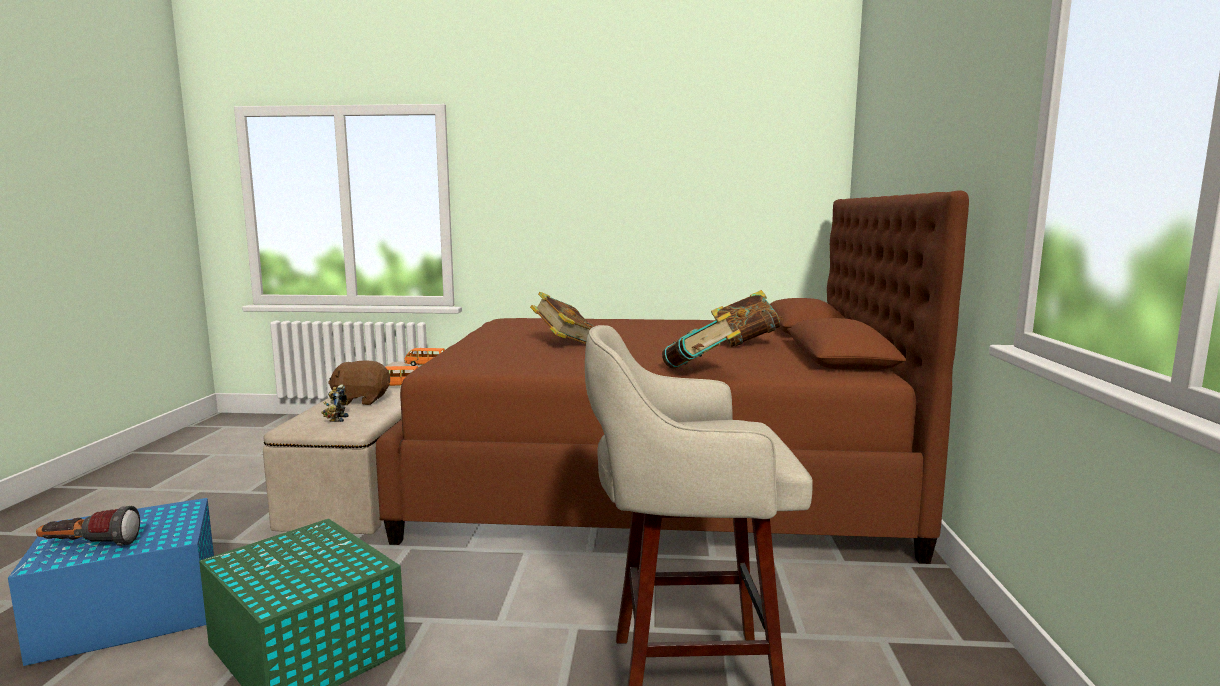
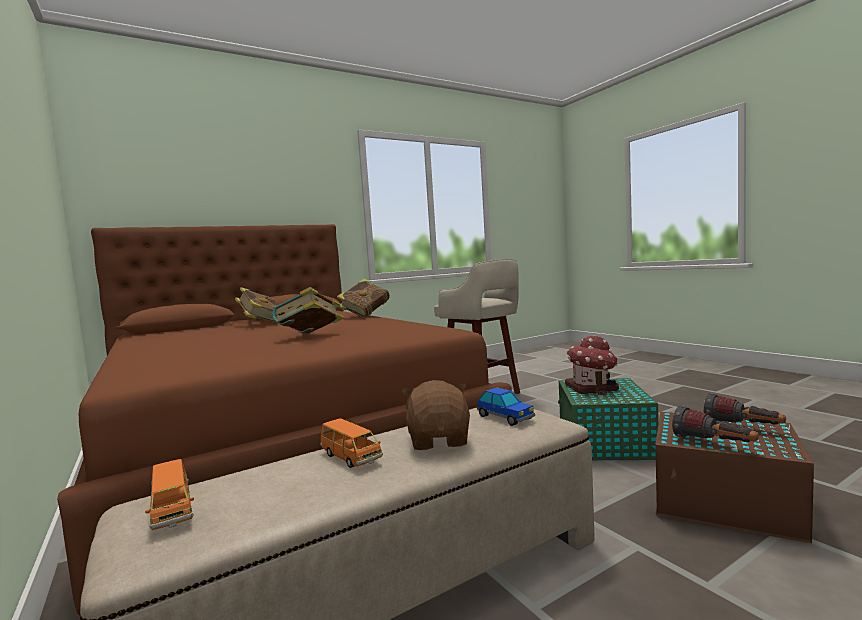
camera: 125 degrees left, 5 degrees down
(128, 612) = (727, 503): blue storage box -> brown storage box
(142, 513) = (714, 444): none -> flashlight
(320, 561) = (592, 388): none -> toy house
(336, 419) = (505, 418): toy robot -> toy car
(361, 400) = (439, 440): brown plush toy -> brown plush toy turned 150 degrees counterclockwise

